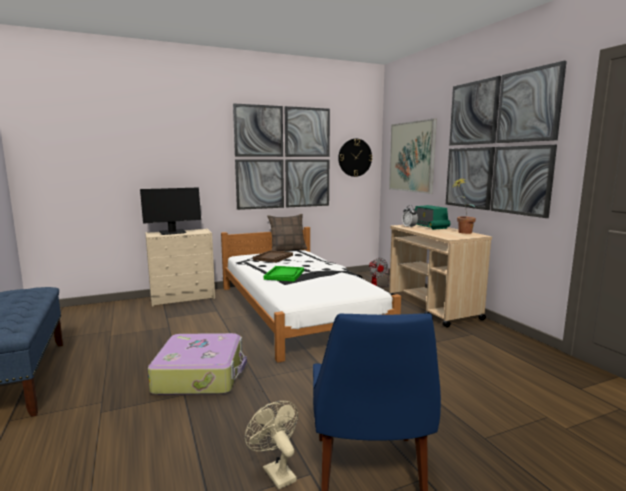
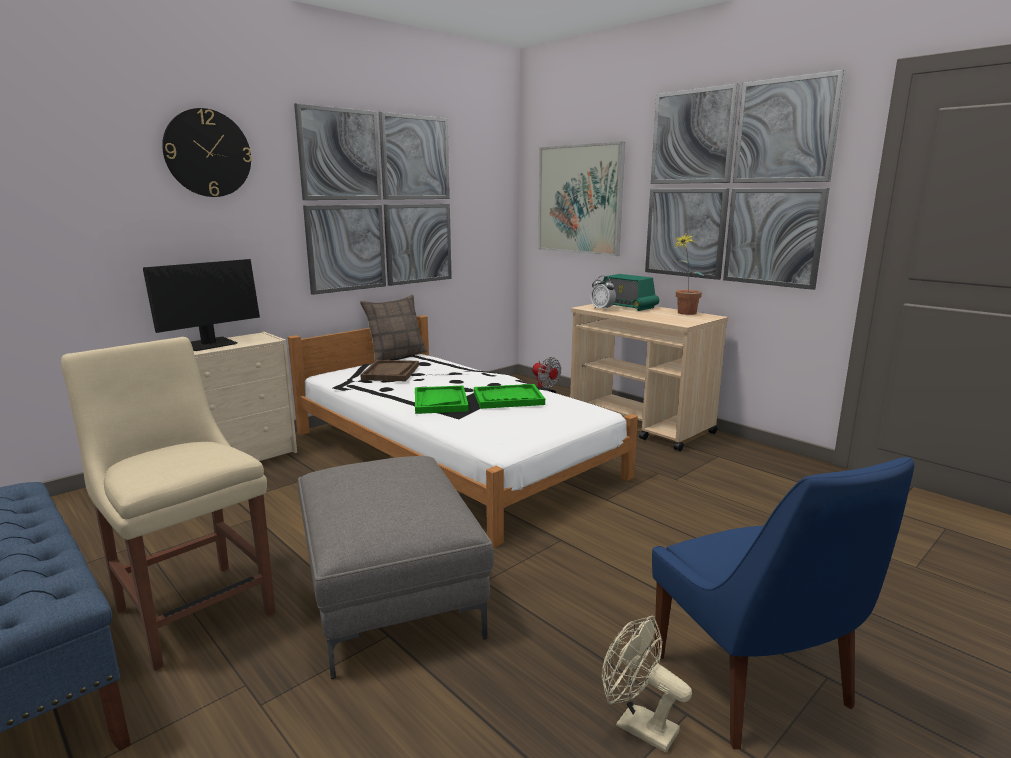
camera: 20 degrees left, 5 degrees up
(108, 363) = (193, 608): none -> beige chair
(201, 375) = (387, 594): suitcase -> grey ottoman
(325, 277) = (508, 398): none -> green tray
(355, 157) = (484, 199): wall clock -> wall clock (208, 153)

